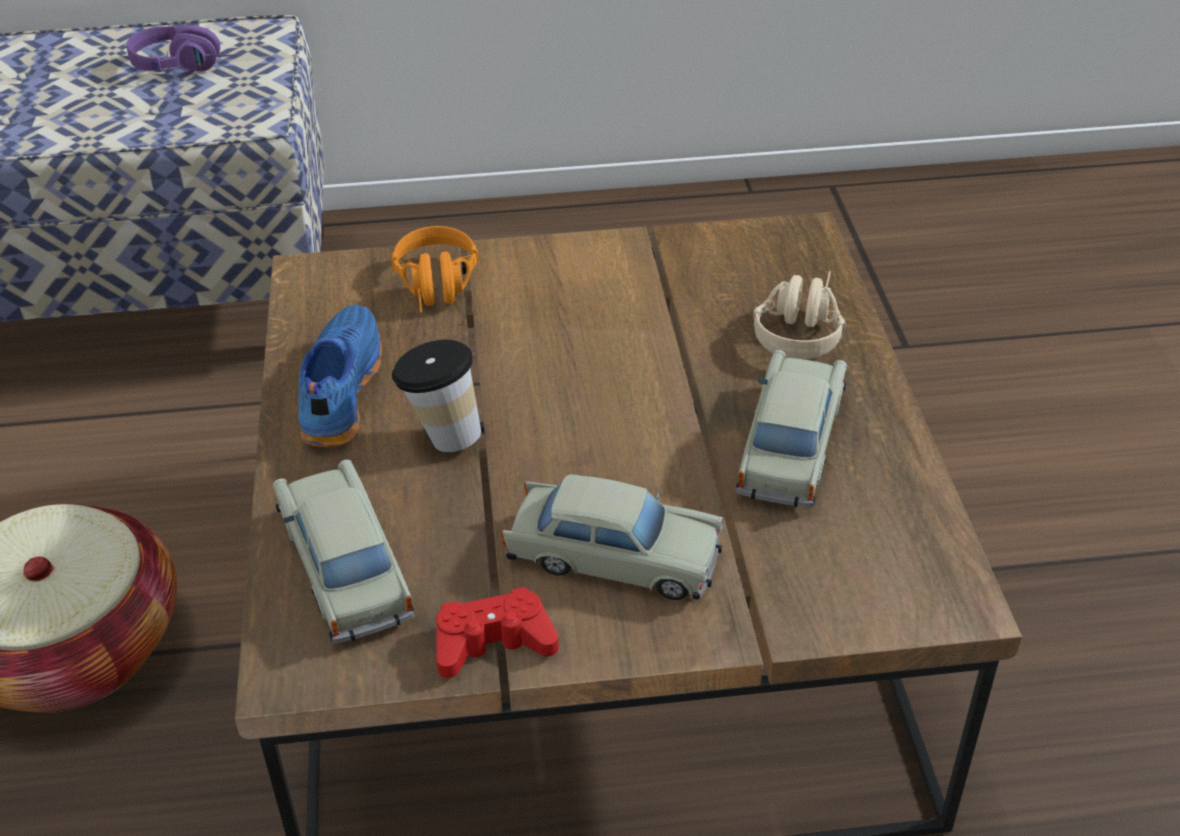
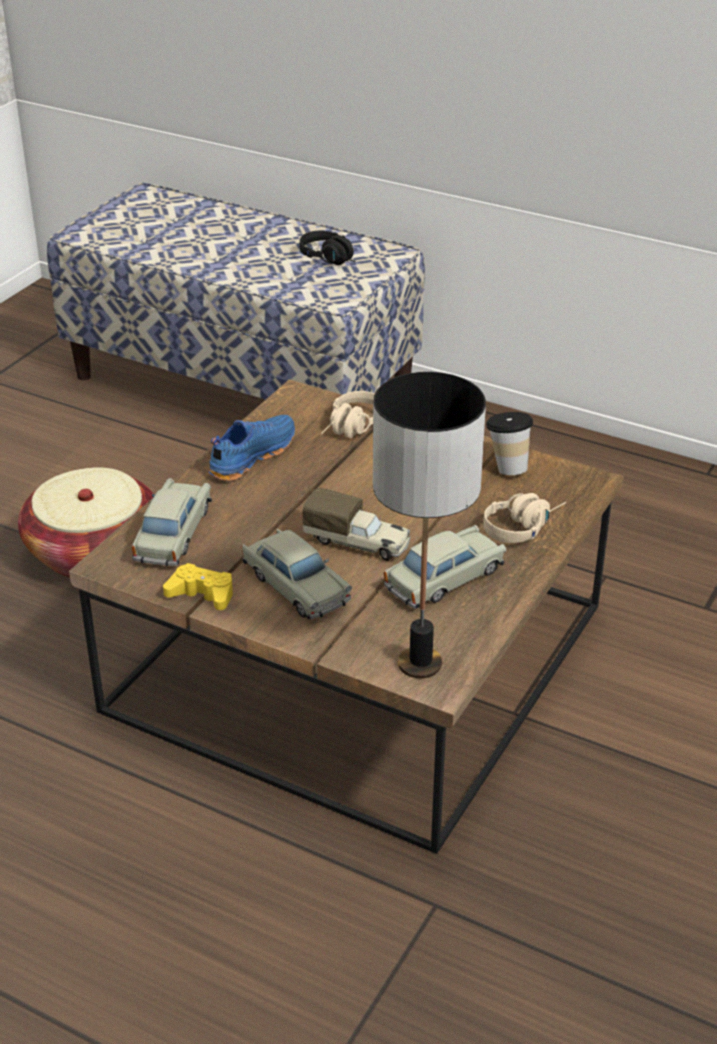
camera: 35 degrees right, 5 degrees down
(188, 66) = (332, 259): purple headphones -> black headphones
(438, 290) = (351, 429): orange headphones -> beige headphones
(442, 436) = (276, 498): cup -> cup (507, 467)
(493, 642) = (202, 594): red game controller -> yellow game controller
(625, 448) = (358, 543): none -> toy truck
(902, 585) = (420, 664): none -> table lamp

